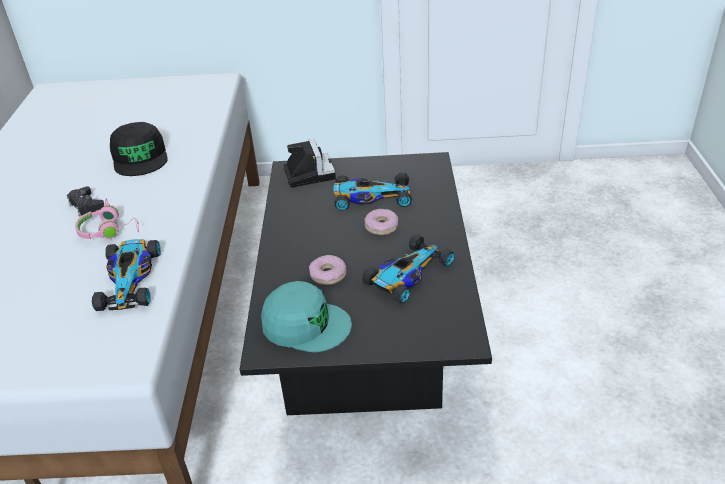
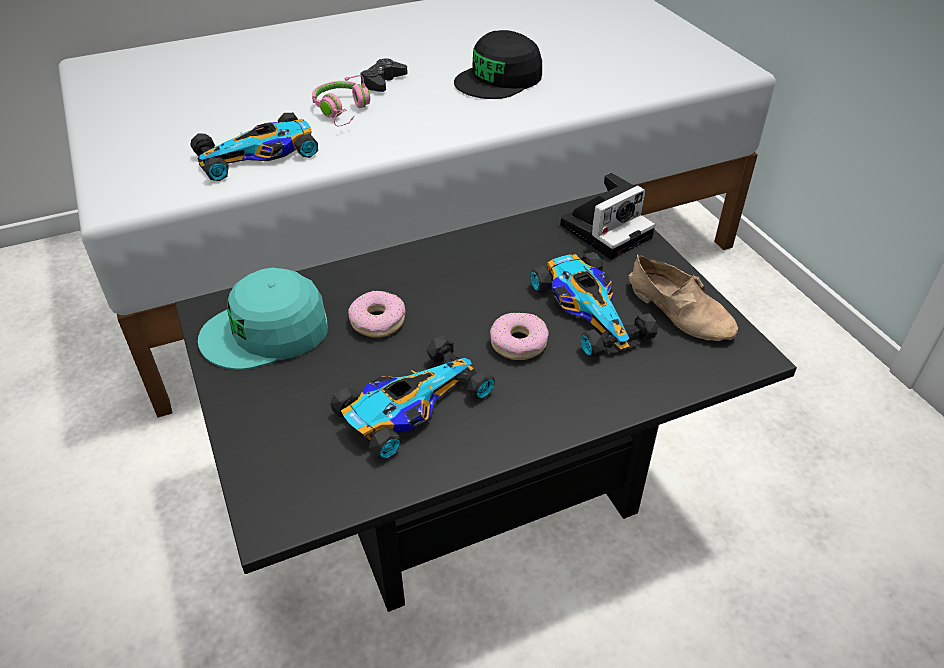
camera: 65 degrees right, 5 degrees up
(305, 324) = (267, 331): turquoise cap -> turquoise cap turned 75 degrees clockwise
(390, 169) = (681, 310): none -> beige shoe
(407, 274) = (411, 405): toy car -> toy car turned 60 degrees counterclockwise

